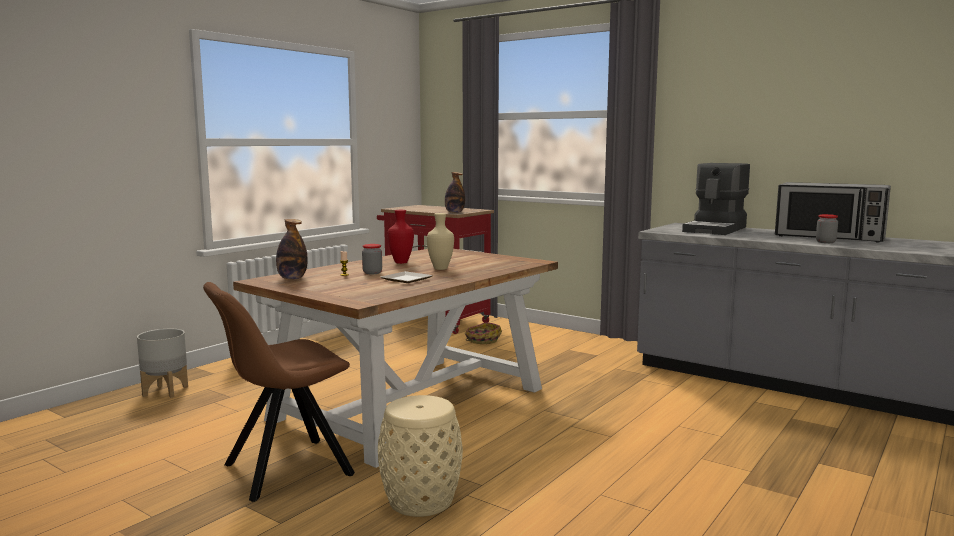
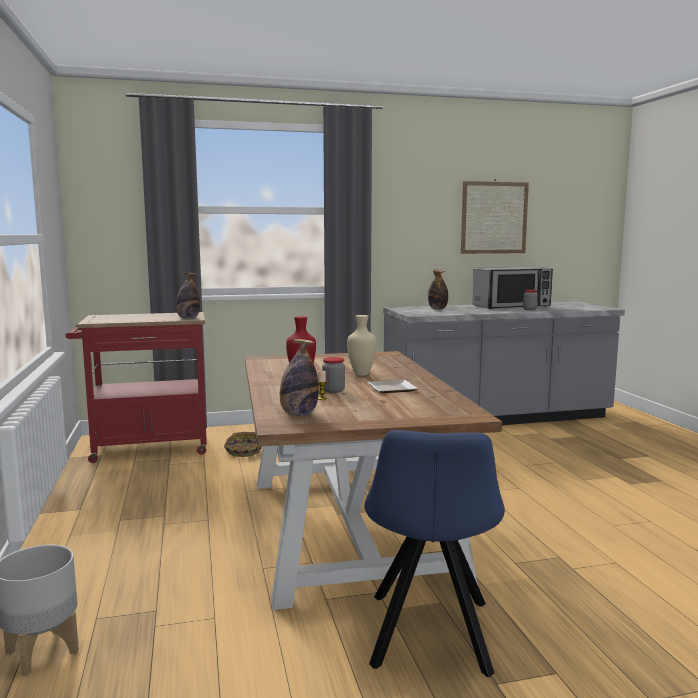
camera: 50 degrees left, 0 degrees up
(286, 469) = (429, 634): brown chair -> blue chair
(421, 500) = (567, 590): beige stool -> none
(716, 229) = (437, 309): coffee machine -> bottle
(835, 114) = (494, 216): none -> picture

